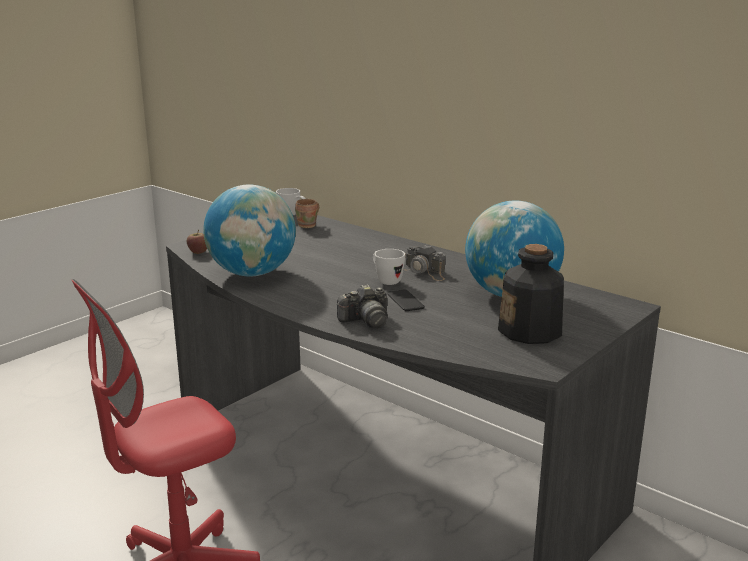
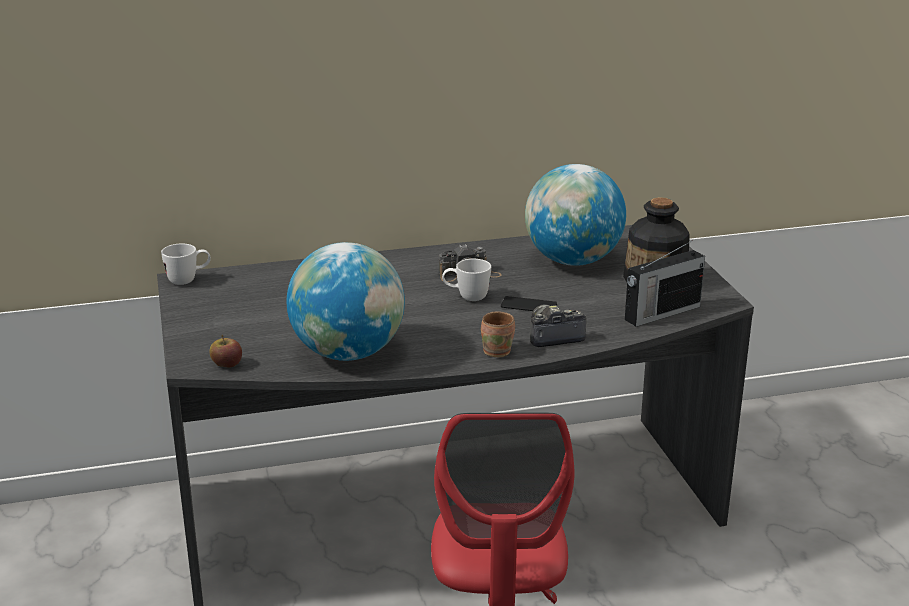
camera: 55 degrees left, 5 degrees up
(308, 225) = (241, 283): brown mug -> brown mug (498, 351)
(366, 321) = (553, 337): camera -> camera turned 120 degrees counterclockwise
(472, 347) = (661, 313): none -> radio

